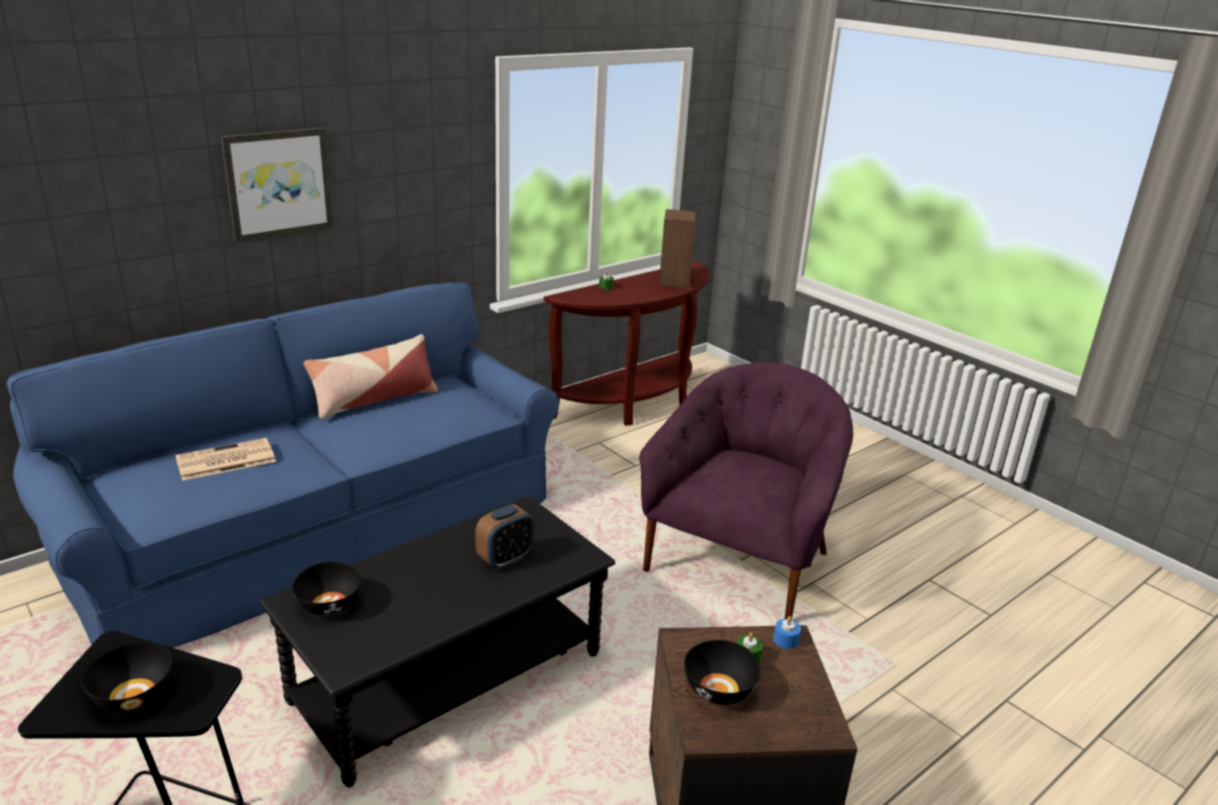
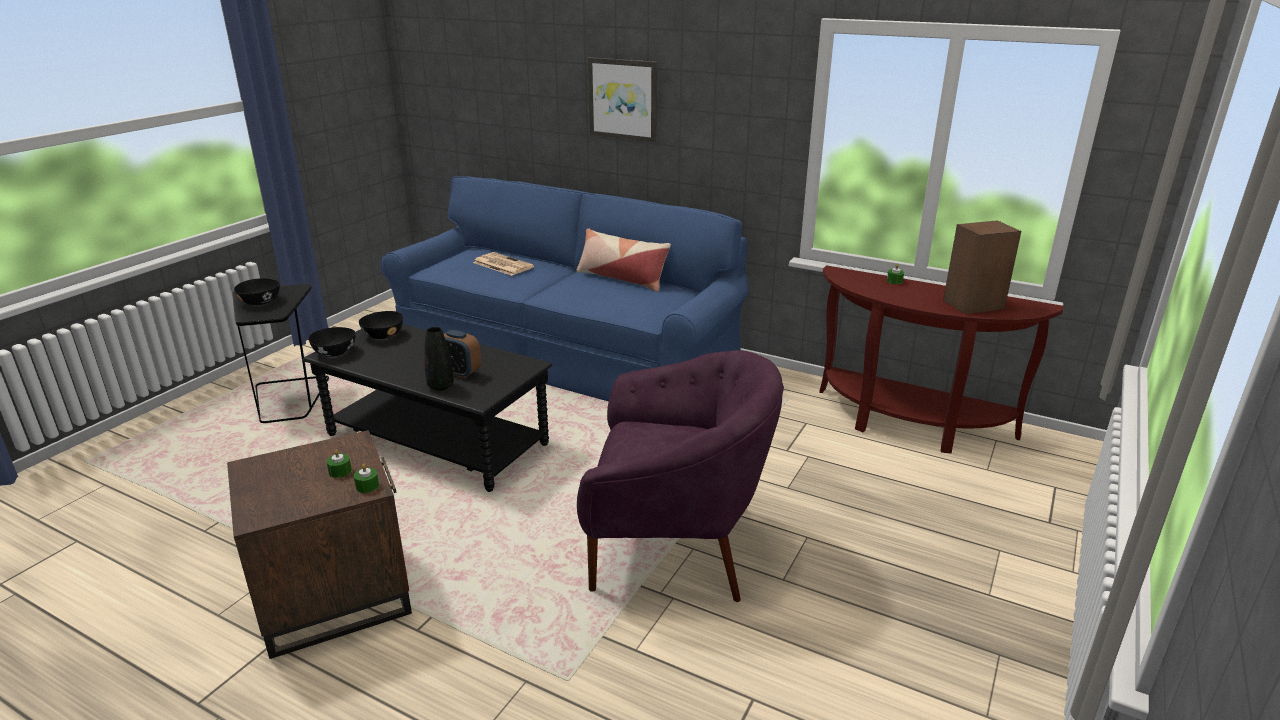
camera: 70 degrees right, 0 degrees up
(532, 578) = (440, 386): none -> black vase
(719, 690) = (296, 465): black bowl -> black bowl (334, 352)
(785, 640) = (367, 486): blue candle -> green candle

